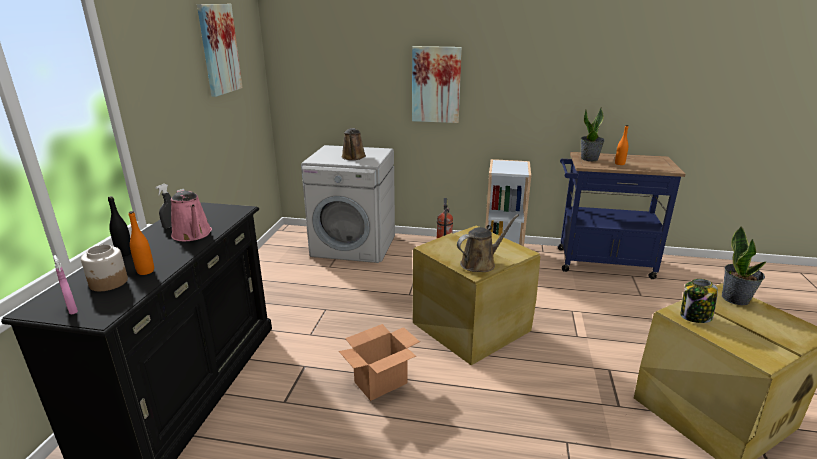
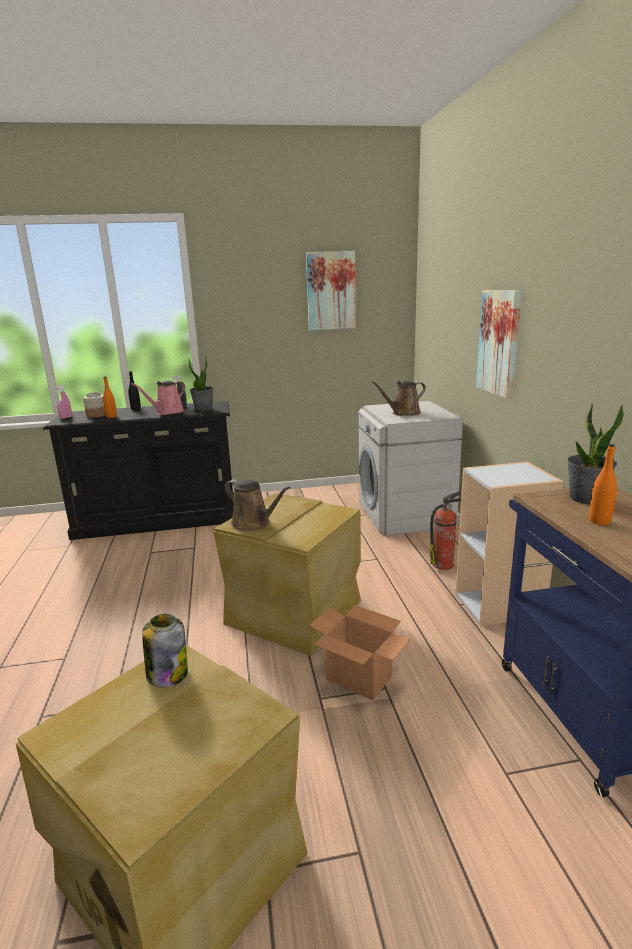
camera: 70 degrees right, 5 degrees down
(381, 382) = (182, 583): cardboard box -> cardboard box (359, 678)
(735, 298) = (236, 722): potted plant -> potted plant (203, 409)

